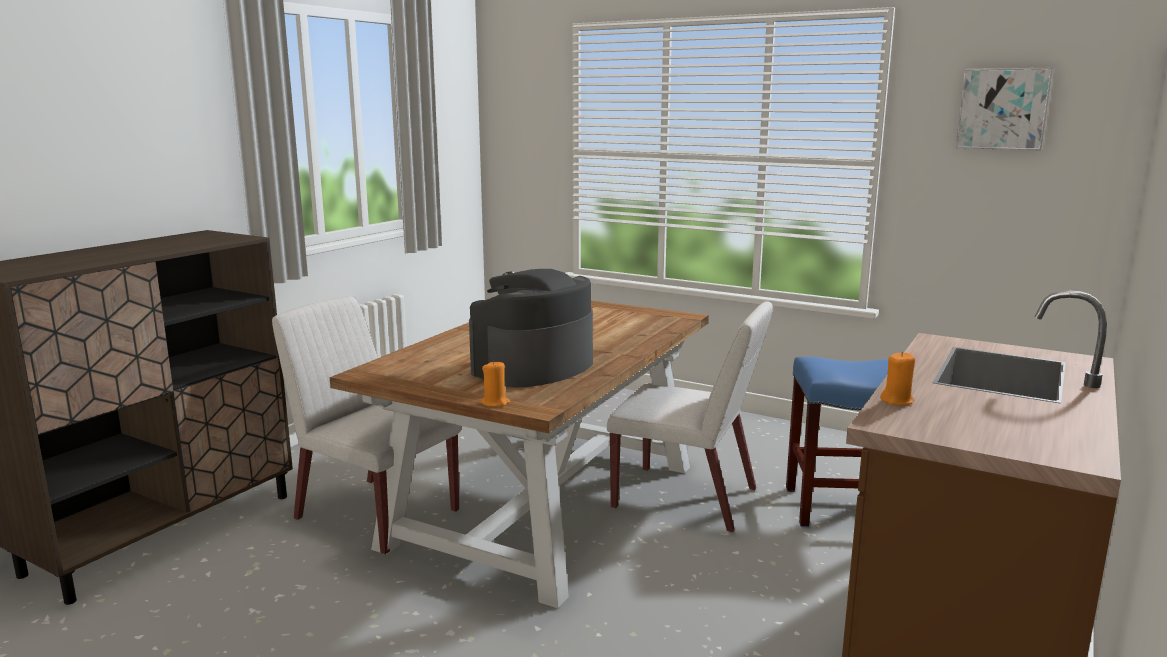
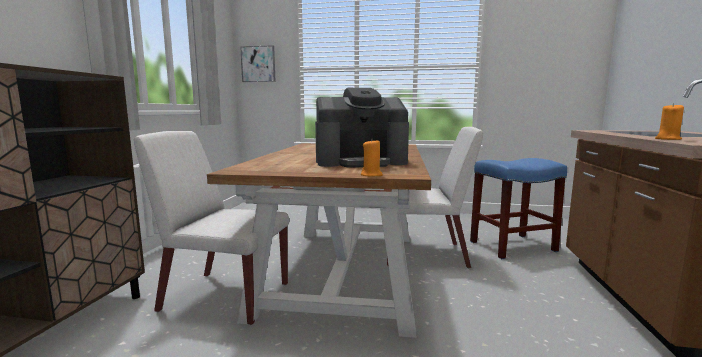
camera: 20 degrees left, 5 degrees down
(533, 367) = (361, 162): coffee machine -> coffee machine turned 120 degrees counterclockwise
(1003, 109) = (543, 33): picture -> picture (258, 64)

